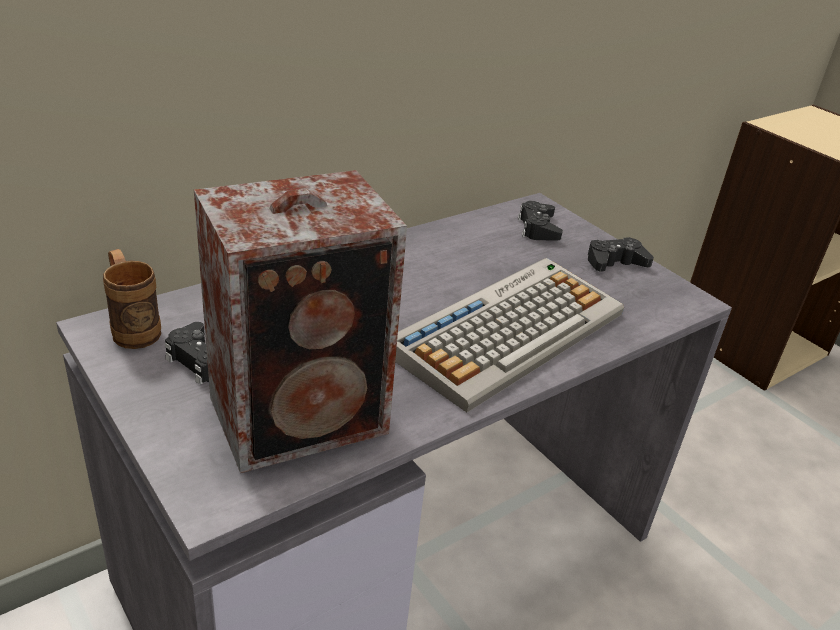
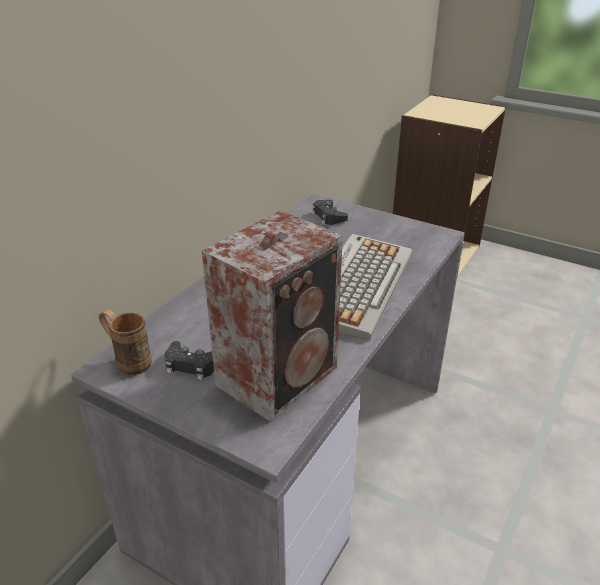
camera: 20 degrees left, 0 degrees up
(615, 262) = (386, 225): black game controller -> none

